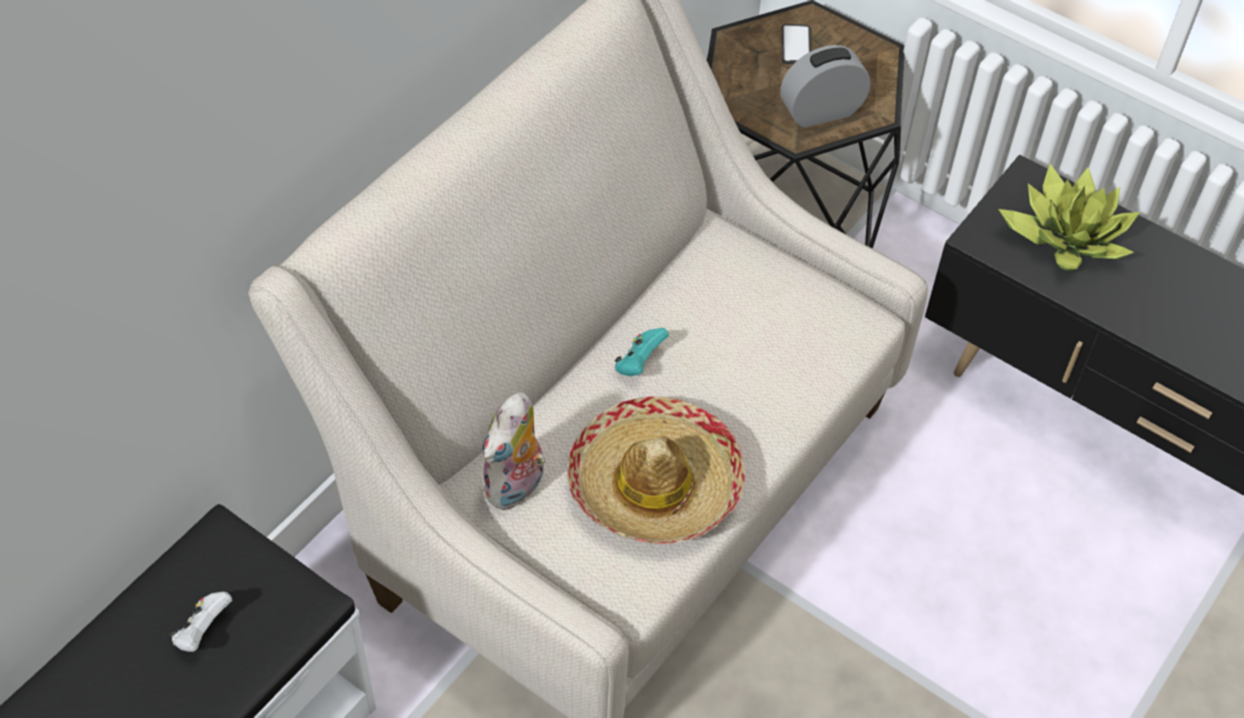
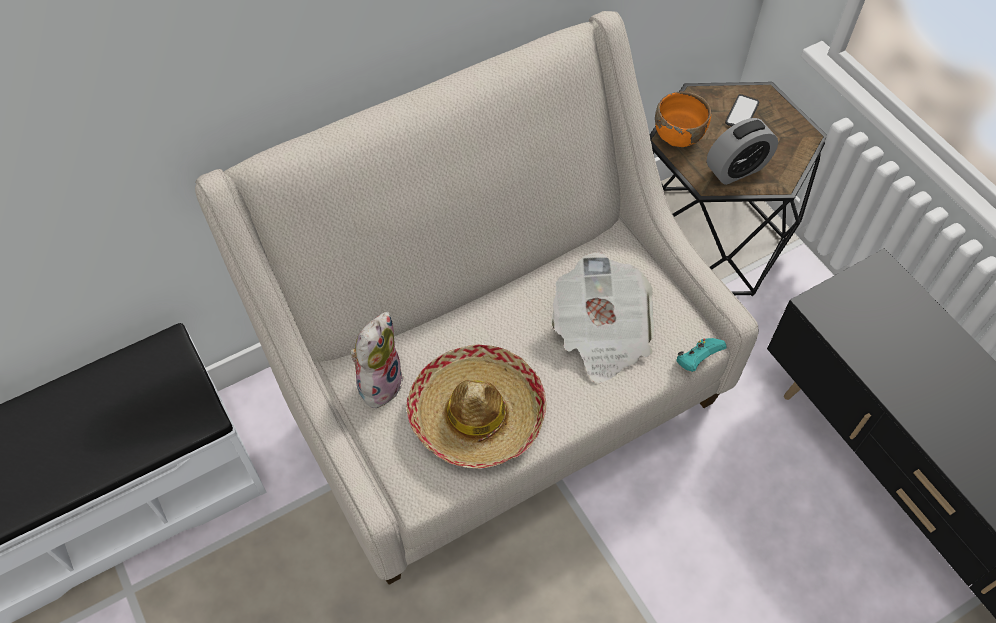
camera: 25 degrees right, 5 degrees up
(203, 631) = (123, 409): white game controller -> none
(516, 488) = (379, 381): plush toy -> plush toy turned 150 degrees clockwise
(639, 363) = (511, 318): turquoise game controller -> turquoise game controller (697, 360)
(735, 91) = (678, 135): none -> orange bowl
(753, 347) = (601, 334): none -> newspaper
(821, 112) = (736, 169): alarm clock -> alarm clock turned 150 degrees clockwise
(1065, 236) = (890, 326): potted plant -> none

